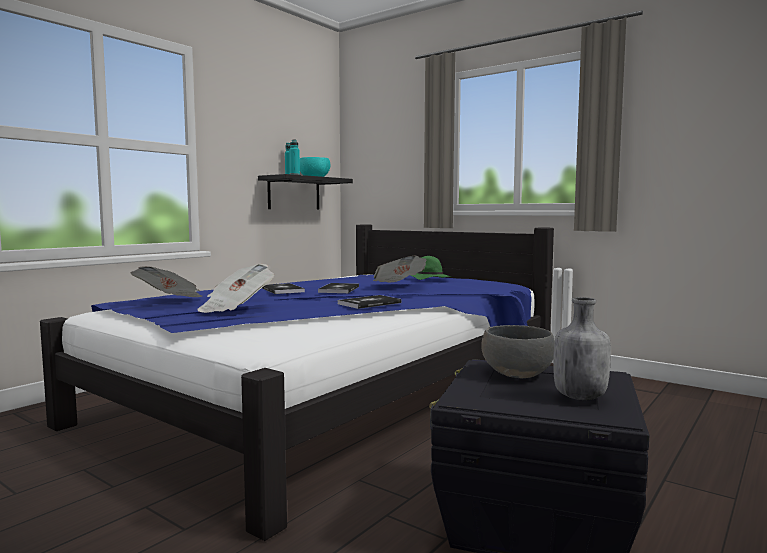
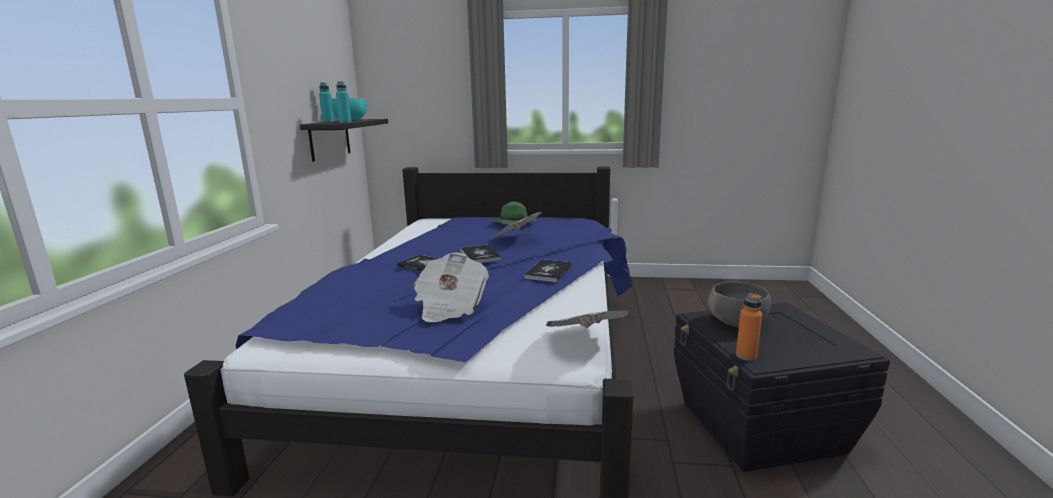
camera: 30 degrees left, 10 degrees up
(170, 301) = (349, 310): newspaper -> newspaper (585, 340)
(461, 394) = (746, 356): none -> orange bottle
(579, 397) = (809, 336): grey bottle -> none

